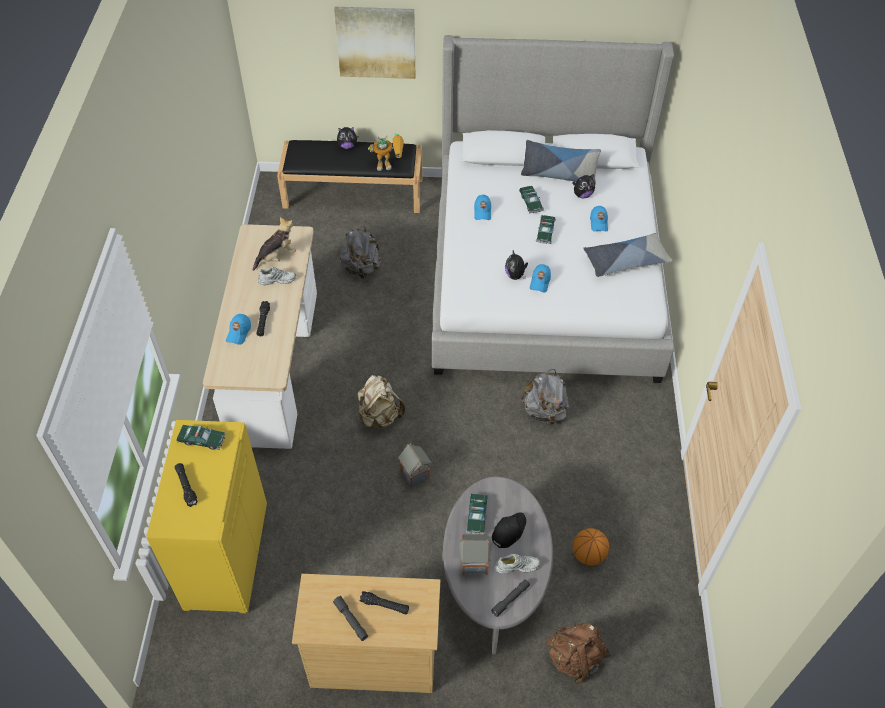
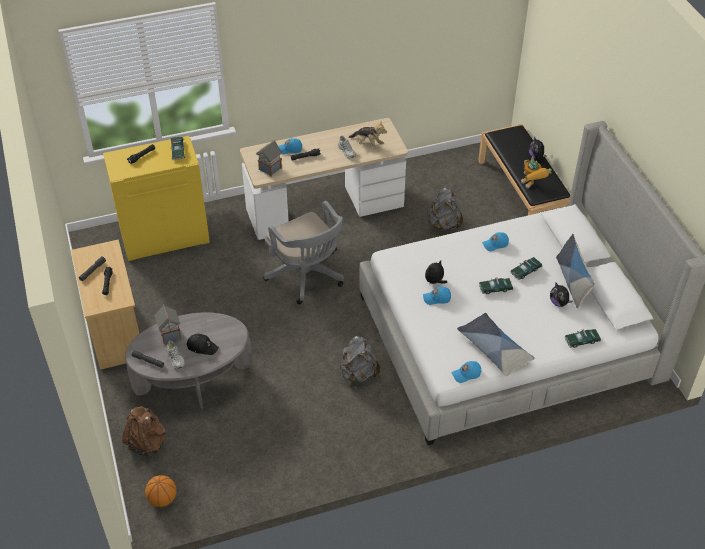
camera: 70 degrees right, 5 degrees down
(376, 42) = (576, 92): picture -> none
(379, 416) = (307, 277): beige backpack -> grey office chair
(415, 475) = (265, 312): toy house -> toy house (270, 169)
(477, 516) = (208, 326): toy car -> toy car (582, 340)
(588, 555) = (236, 432): basketball -> basketball (162, 499)
(598, 223) = (530, 321): blue cap -> blue cap (466, 374)

